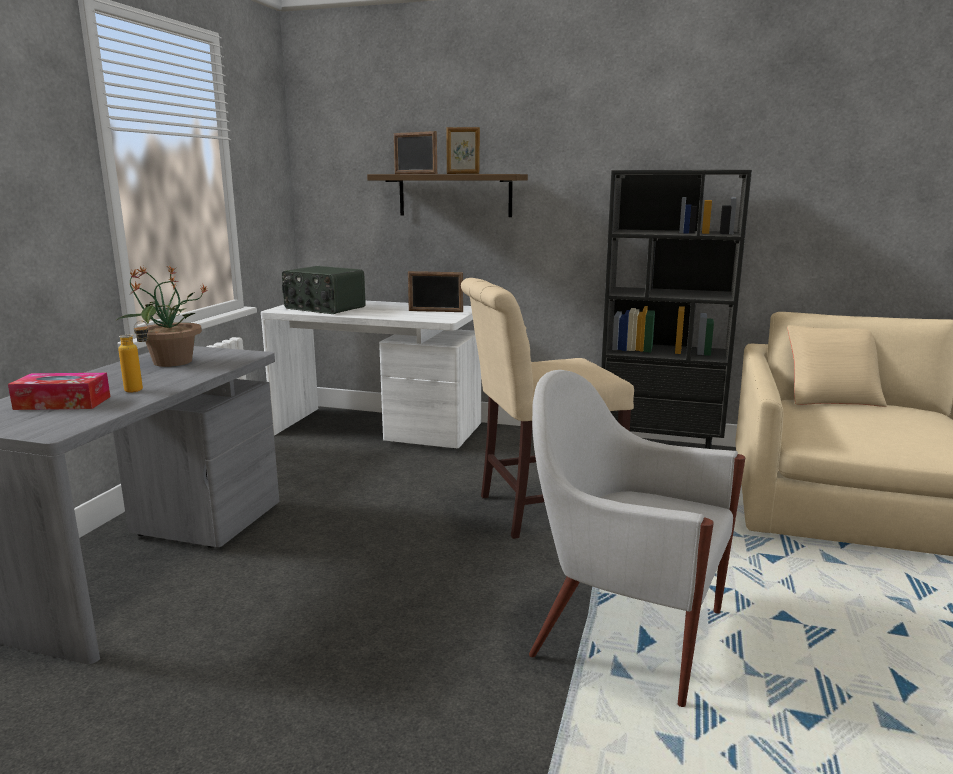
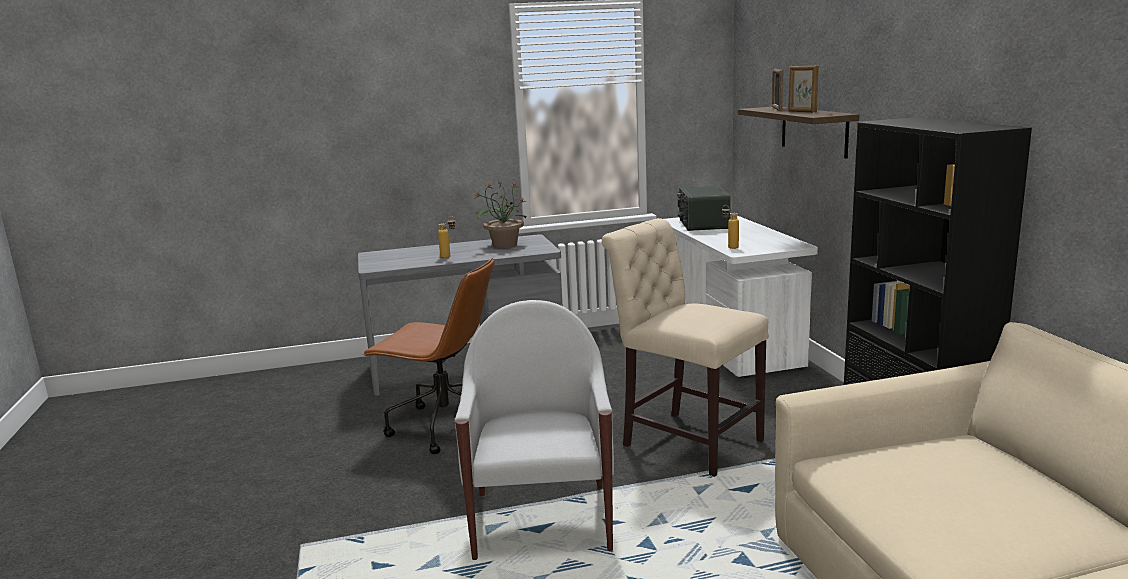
camera: 60 degrees right, 0 degrees up
(63, 403) = (411, 256): tissue box -> none
(305, 631) = (444, 426): none -> brown office chair
(421, 317) = (729, 247): none -> bottle
(435, 311) = (762, 243): picture frame -> none
(831, 398) = (1005, 453): beige pillow -> none

